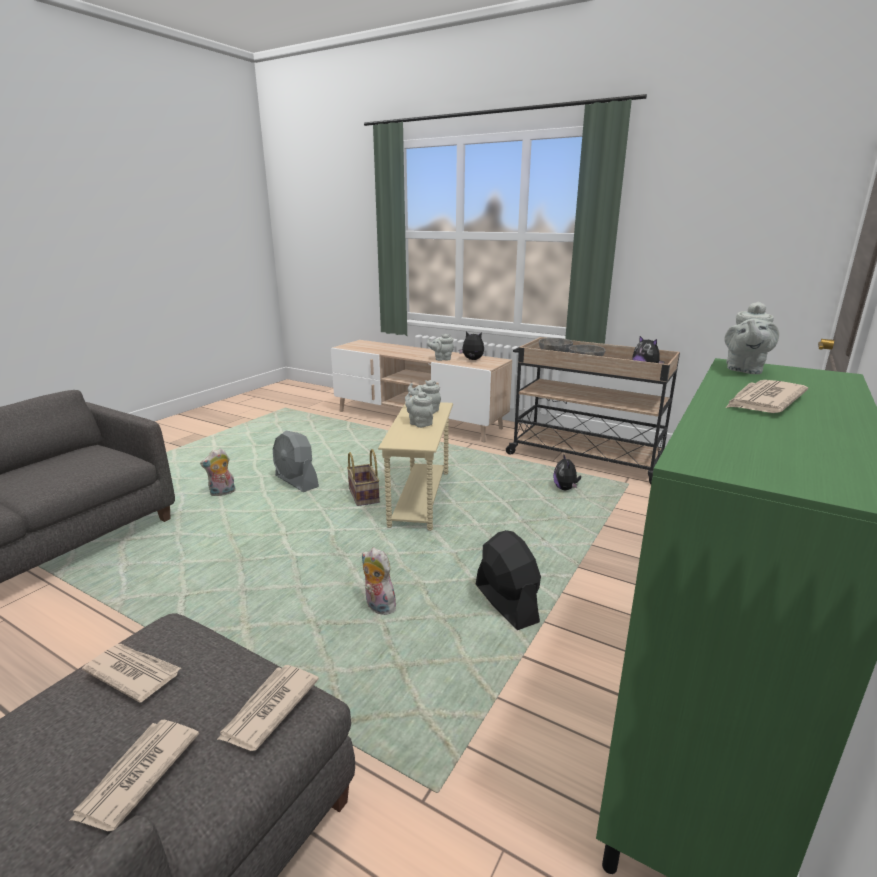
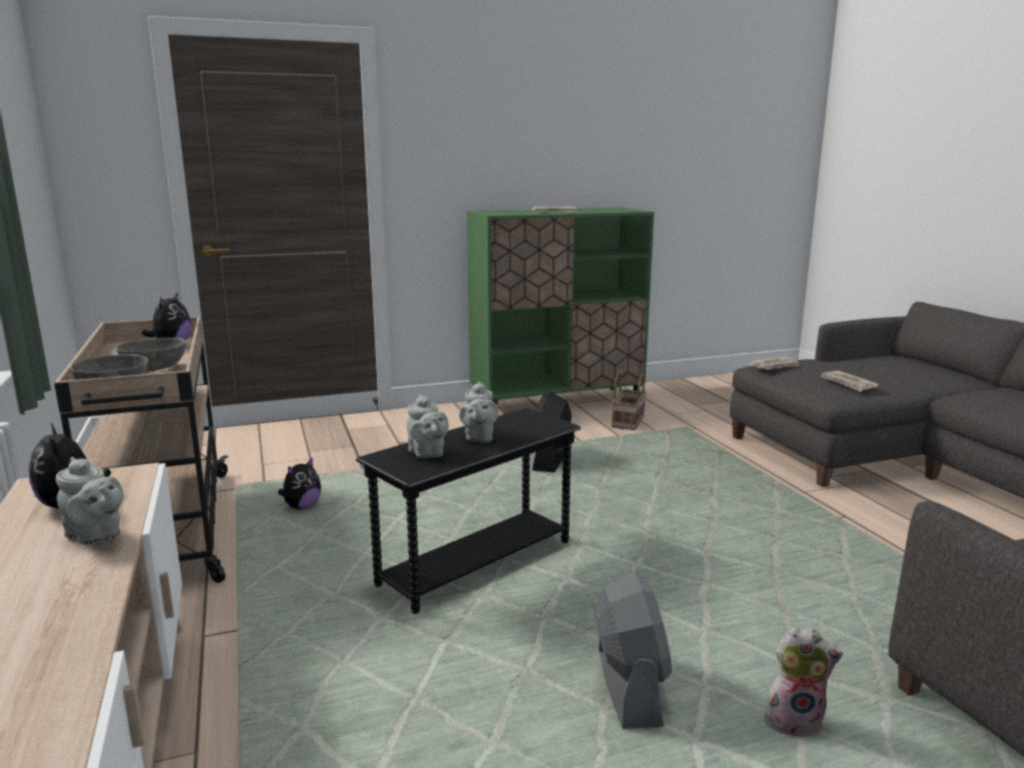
camera: 140 degrees left, 5 degrees down
(136, 775) = (834, 364): newspaper -> none
(365, 496) = (543, 599): basket -> basket (627, 421)
(378, 607) = (650, 488): plush toy -> none
(421, 498) = (475, 563): beige side table -> black side table
(744, 369) = (505, 213): grey teapot -> none

